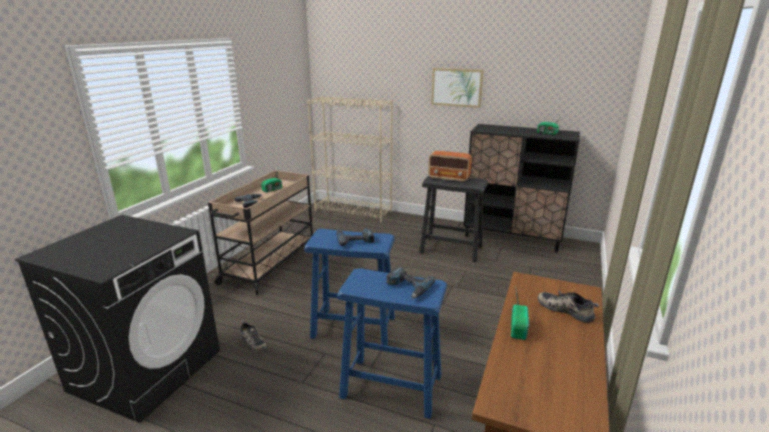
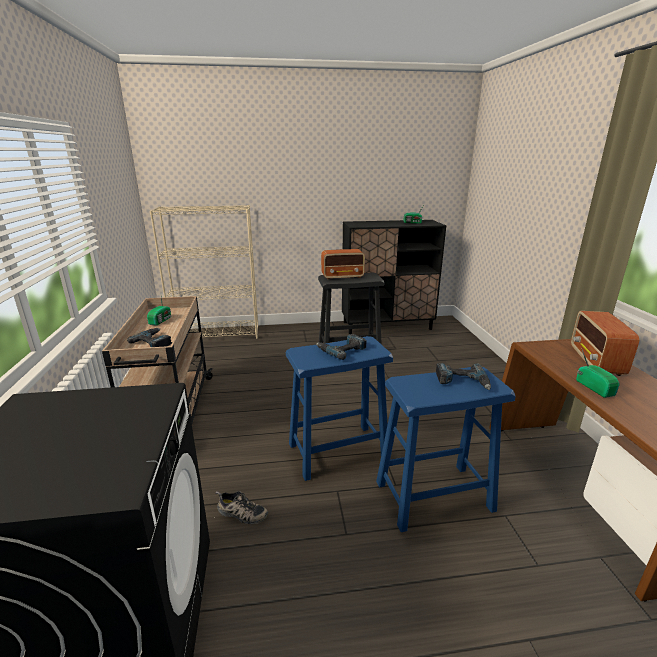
camera: 30 degrees left, 0 degrees up
(457, 87) = (318, 186): picture -> none
(566, 310) = (596, 361): shoe -> radio

